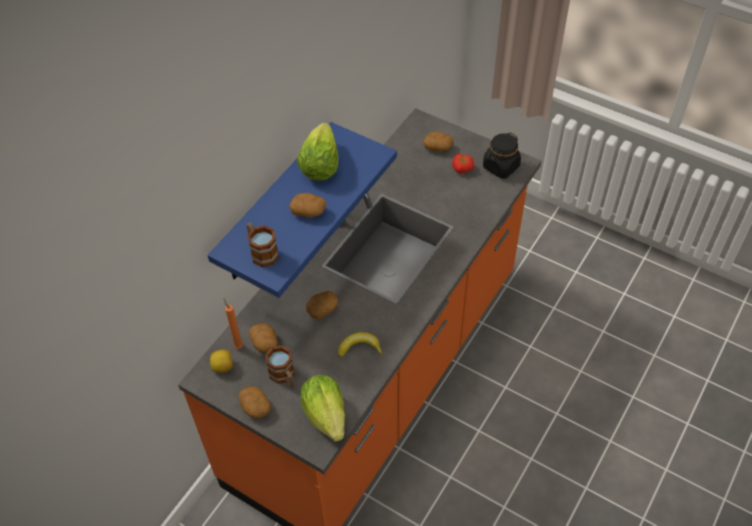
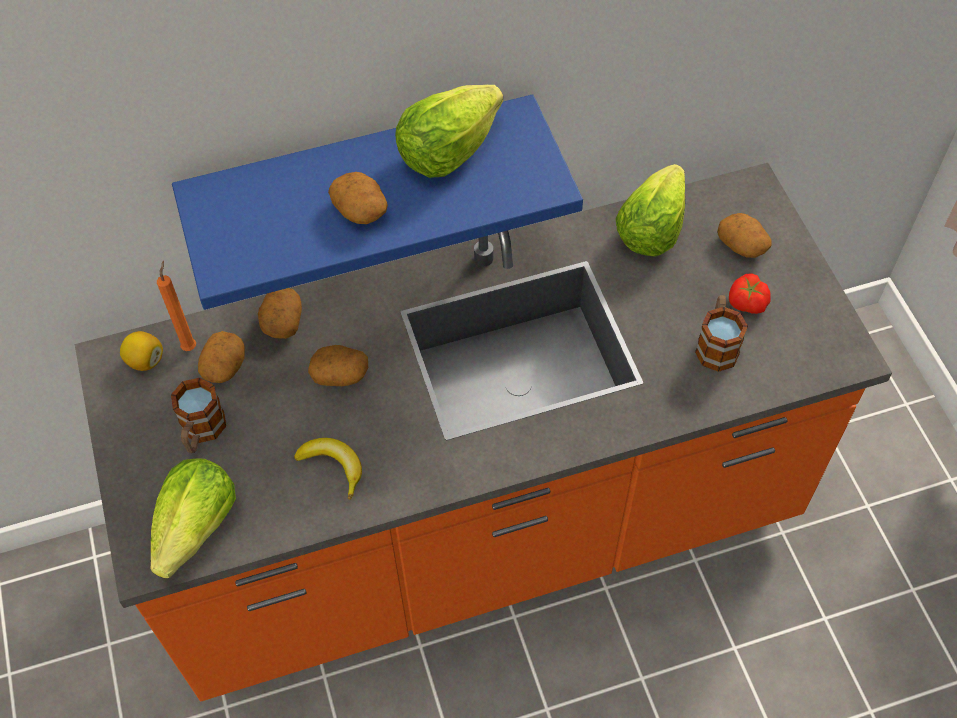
camera: 40 degrees right, 5 degrees up
(255, 407) = (127, 446): potato -> potato (282, 321)
(261, 252) = (239, 226): mug -> mug (716, 344)
(395, 164) = (650, 230): none -> lettuce
(501, 167) = (812, 339): black jar -> none

